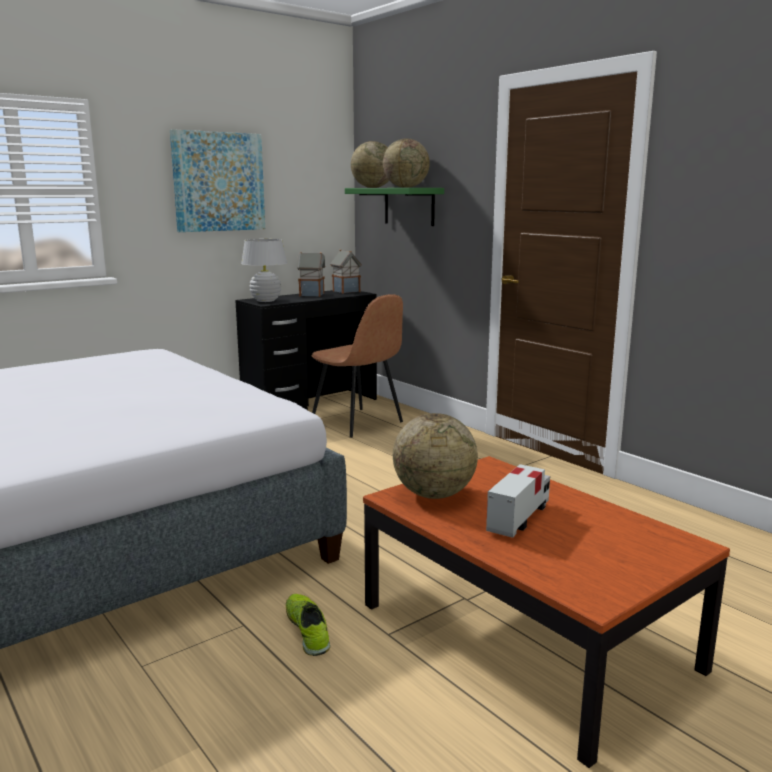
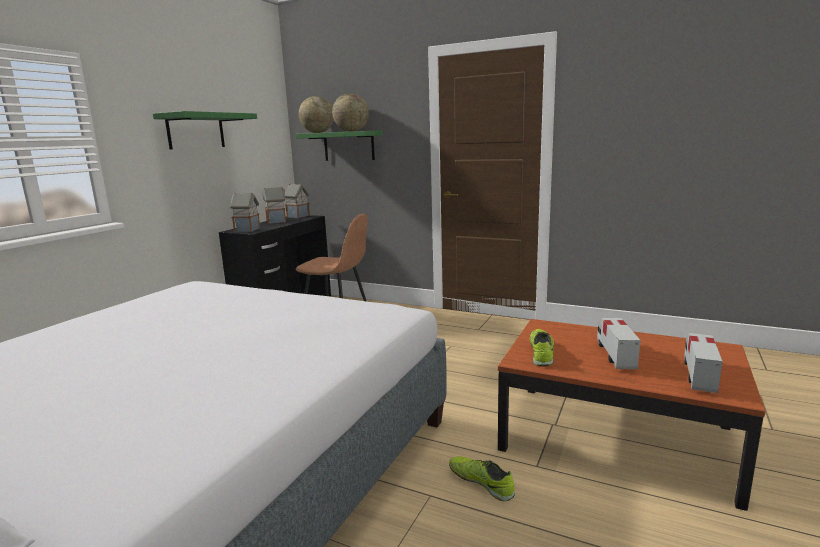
camera: 25 degrees left, 0 degrees up
(218, 182) = (196, 131): picture -> green shelf
(266, 301) = (248, 230): white table lamp -> toy house
(434, 494) = (541, 353): globe -> shoe
(587, 566) = (699, 376): none -> toy truck

